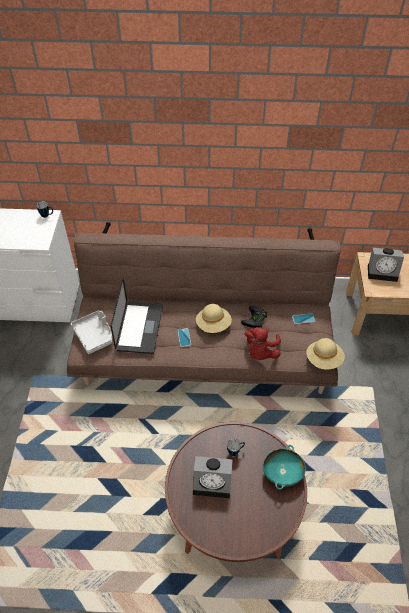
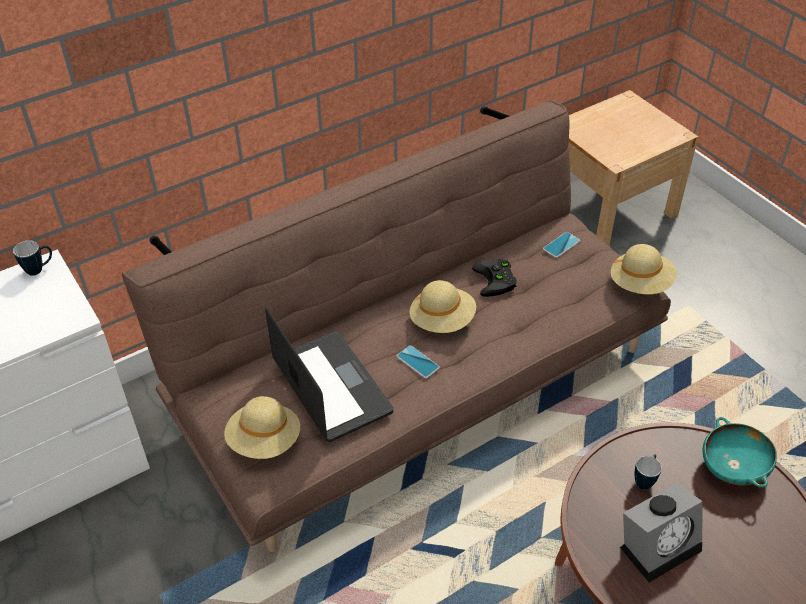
camera: 35 degrees left, 5 degrees down
(94, 335) = (264, 441): grey tray -> beige hat
(260, 352) = (548, 321): red plush toy -> none
(383, 272) = (607, 133): alarm clock -> none

